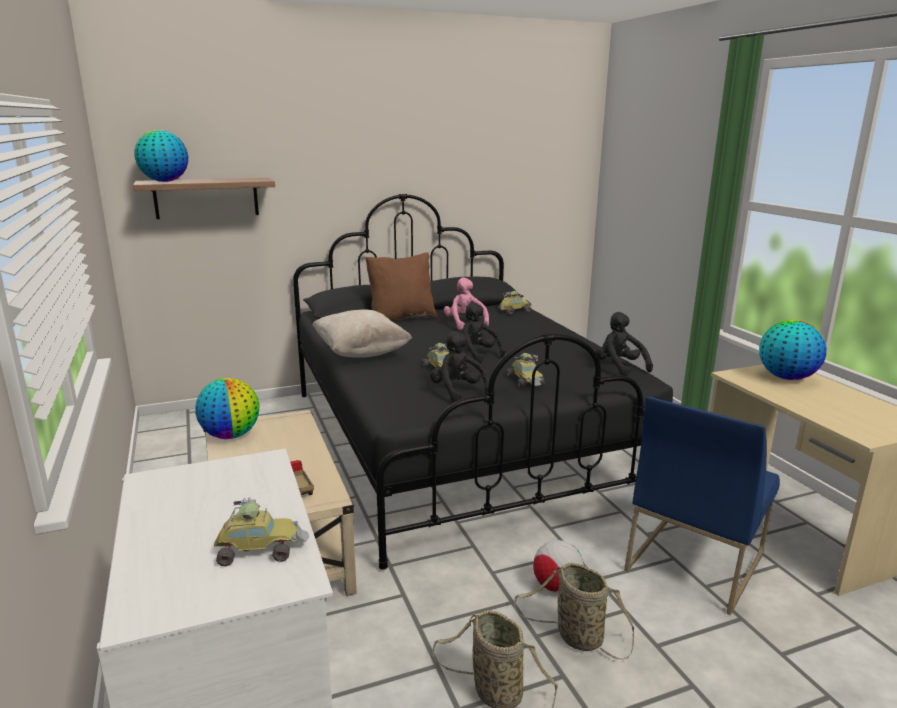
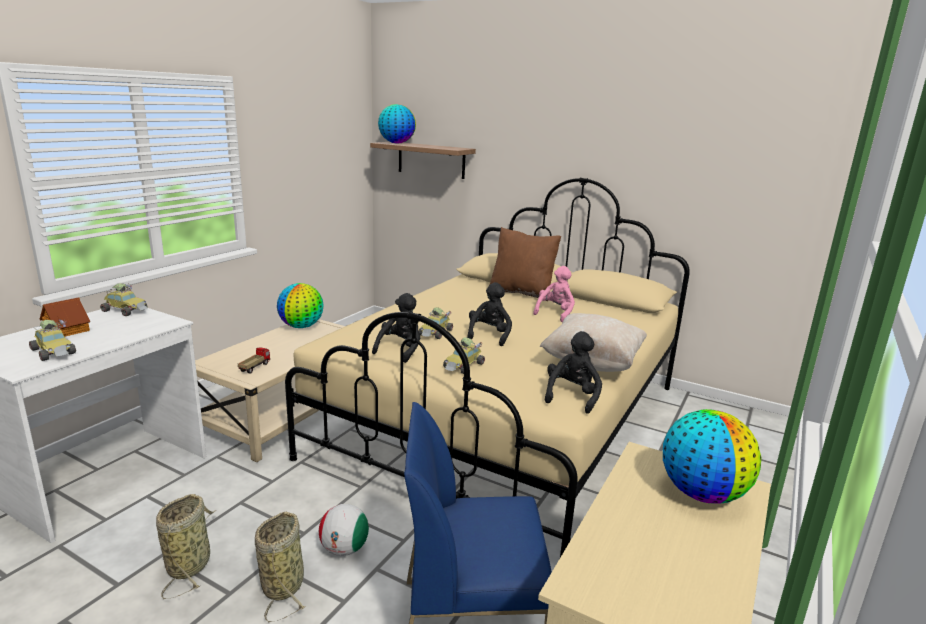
camera: 50 degrees right, 0 degrees up
(178, 531) = (67, 330): none -> toy house
(361, 353) = (424, 303): beige pillow -> beige pillow (592, 363)
(457, 441) = (506, 420): black bed -> beige bed
(514, 311) = (632, 320): toy car -> toy car (126, 310)

